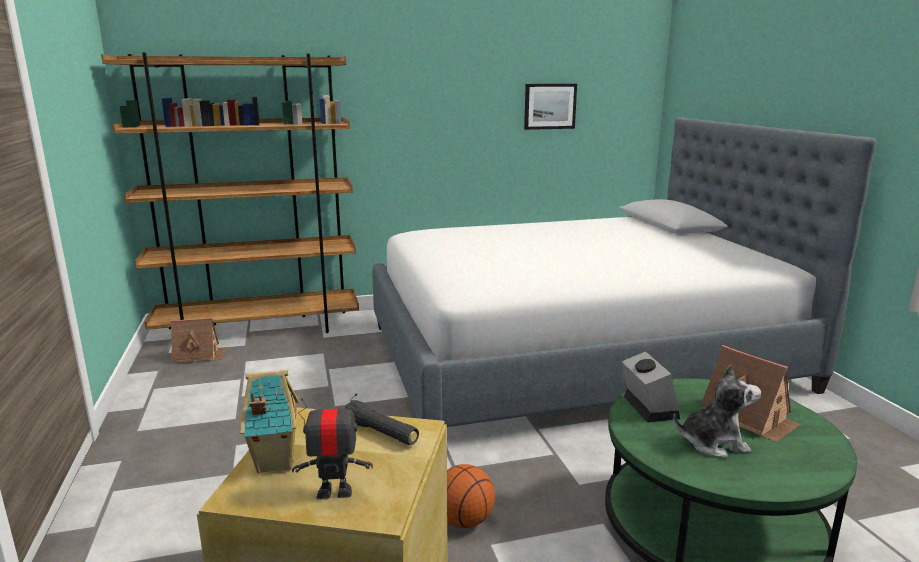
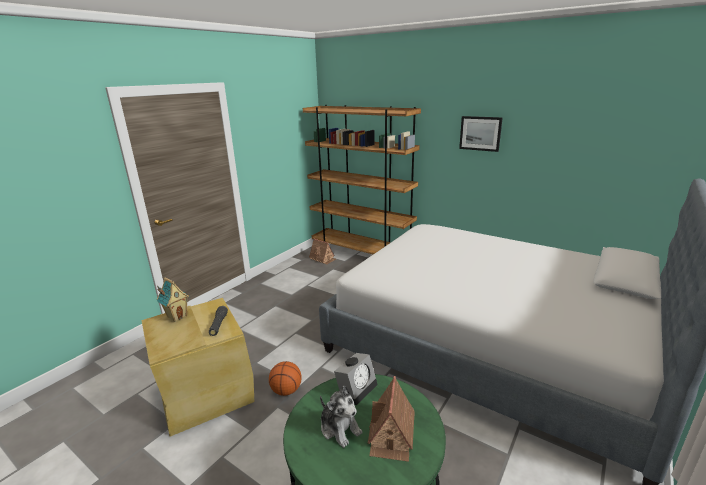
camera: 50 degrees right, 5 degrees up
(334, 492) = (167, 337): toy robot -> none
(549, 106) = (575, 151): picture -> picture (480, 133)

